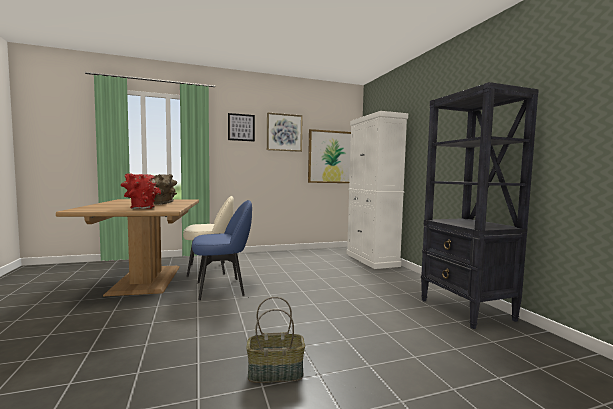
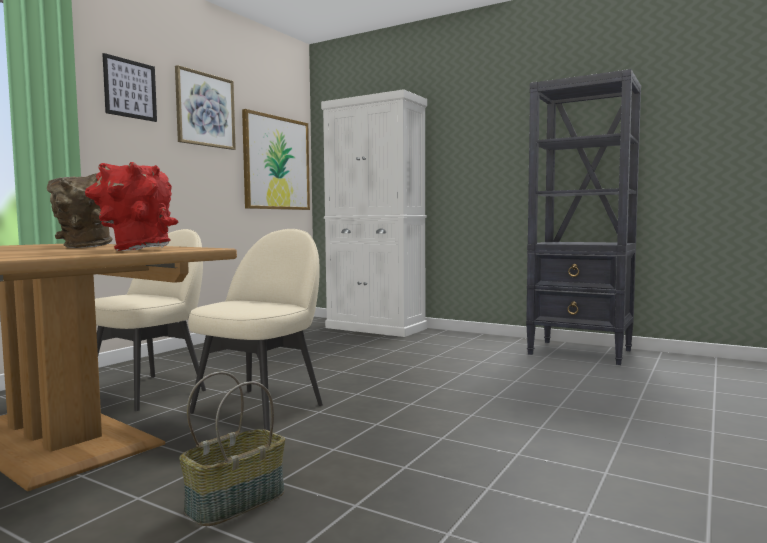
camera: 40 degrees left, 0 degrees up
(222, 288) = (260, 407): blue chair -> beige chair
(276, 372) = (584, 457): basket -> basket (236, 501)

